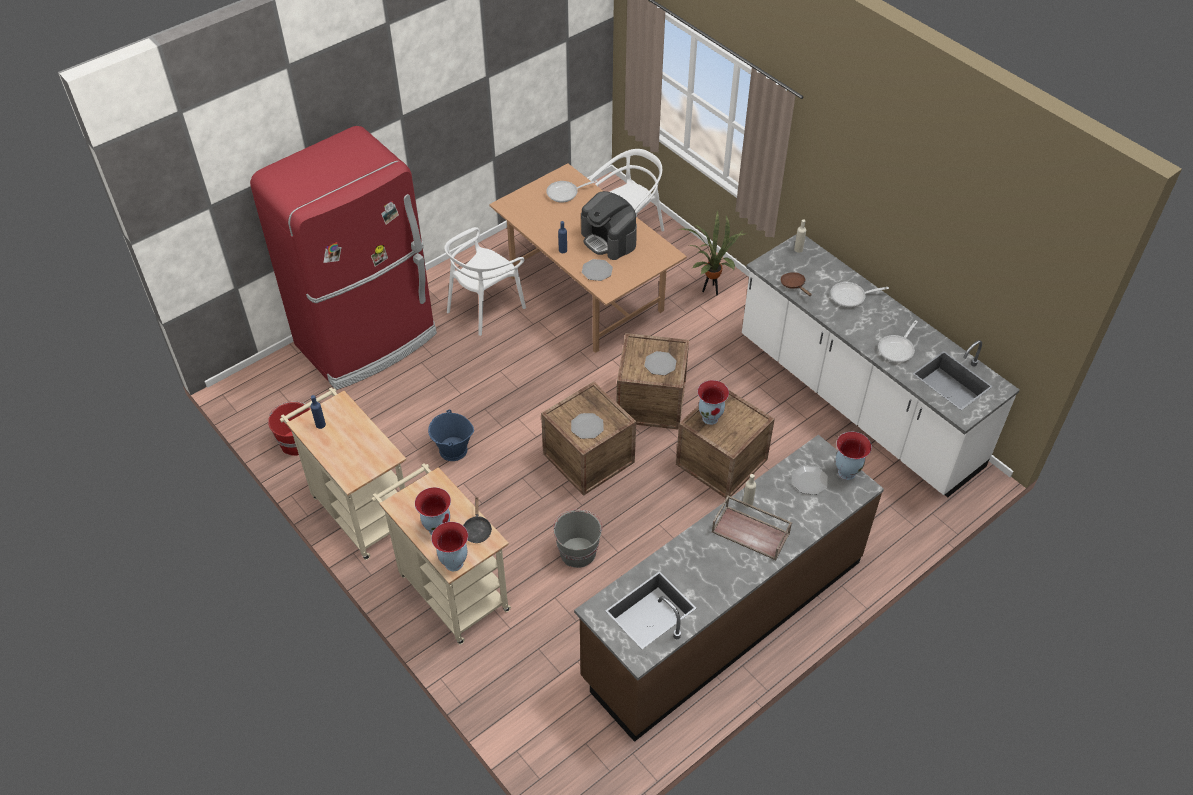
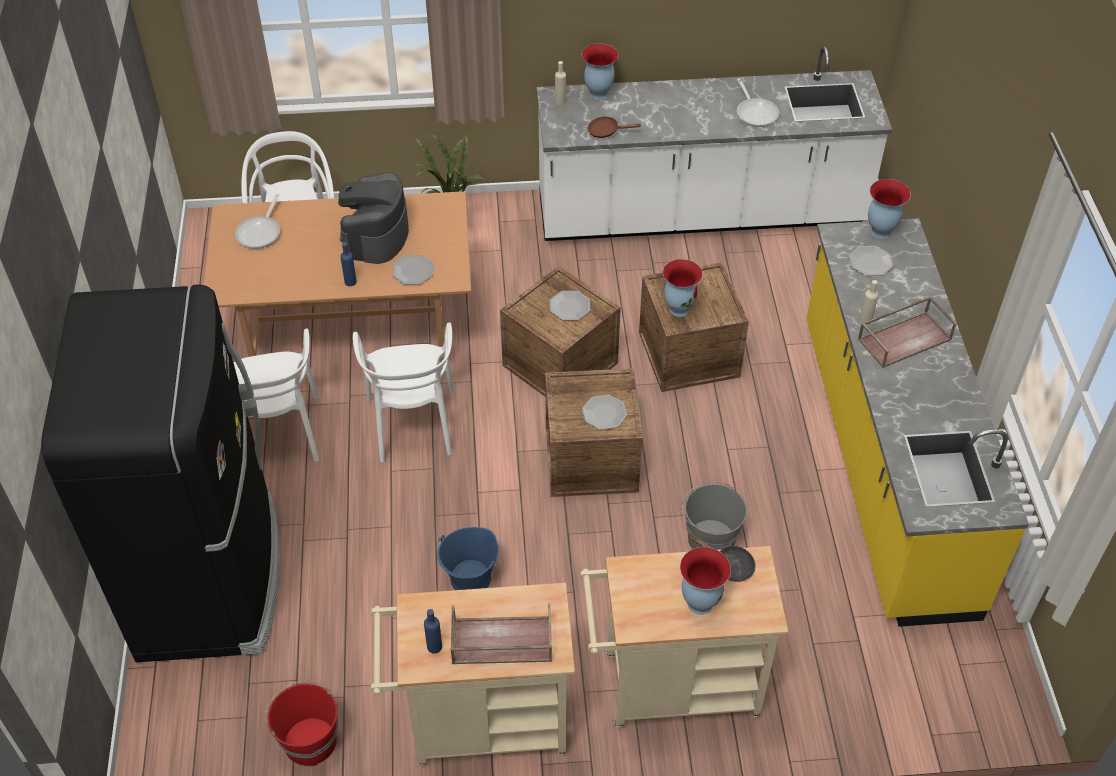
camera: 55 degrees left, 0 degrees up
(344, 451) = (500, 641): none -> brown tray
(368, 340) = (211, 577): red fridge -> black fridge
(453, 563) = (763, 613): vase -> vase (598, 94)
(542, 360) = (412, 424): none -> white chair
(609, 239) = (375, 236): coffee machine -> coffee machine turned 105 degrees clockwise
(723, 618) = (883, 464): brown counter -> yellow counter
(851, 297) = (660, 103): frying pan -> none

